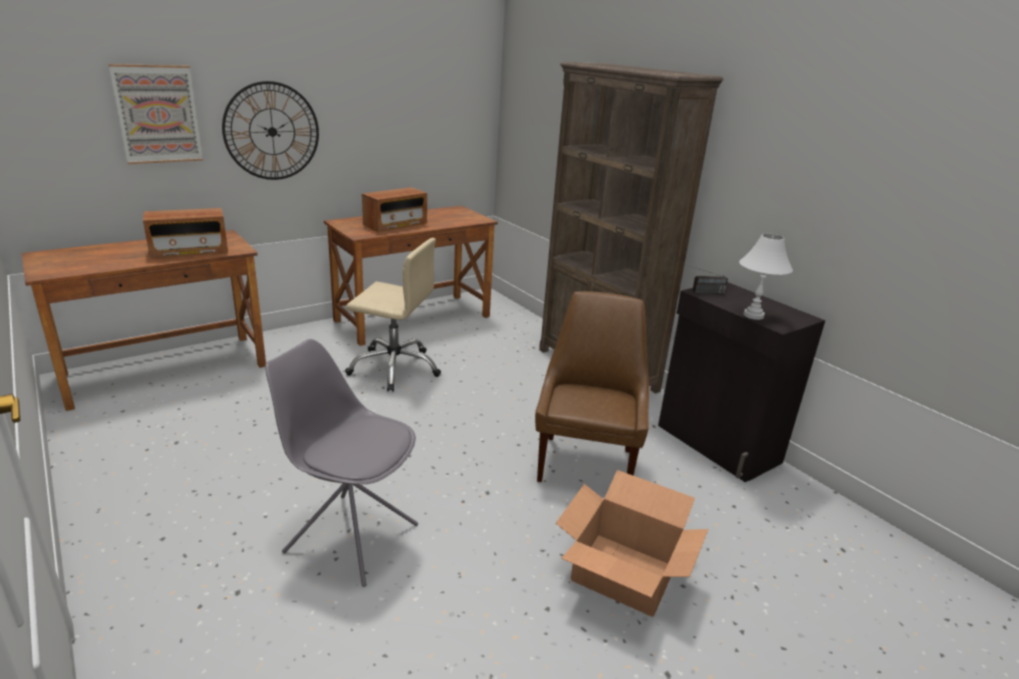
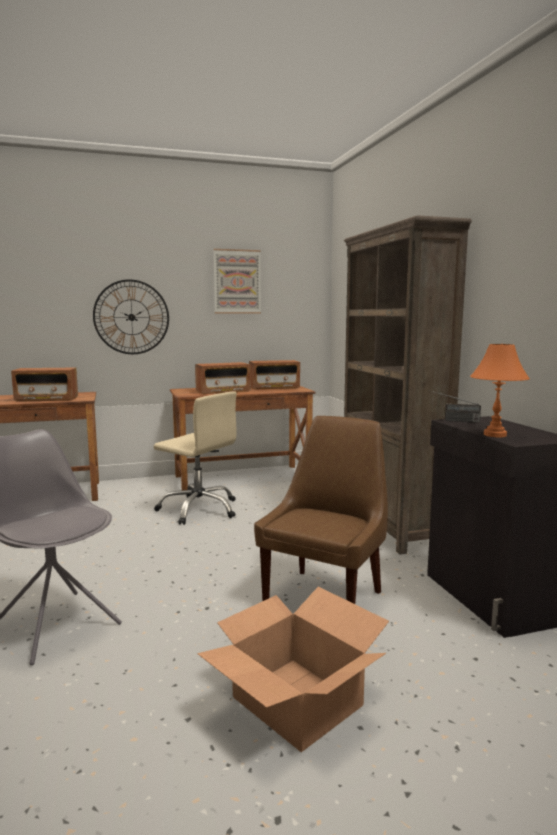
camera: 20 degrees right, 15 degrees down
(158, 114) = (46, 302): picture -> picture (237, 282)
(445, 214) = (274, 387): none -> radio
(754, 315) = (495, 435): white table lamp -> orange table lamp

